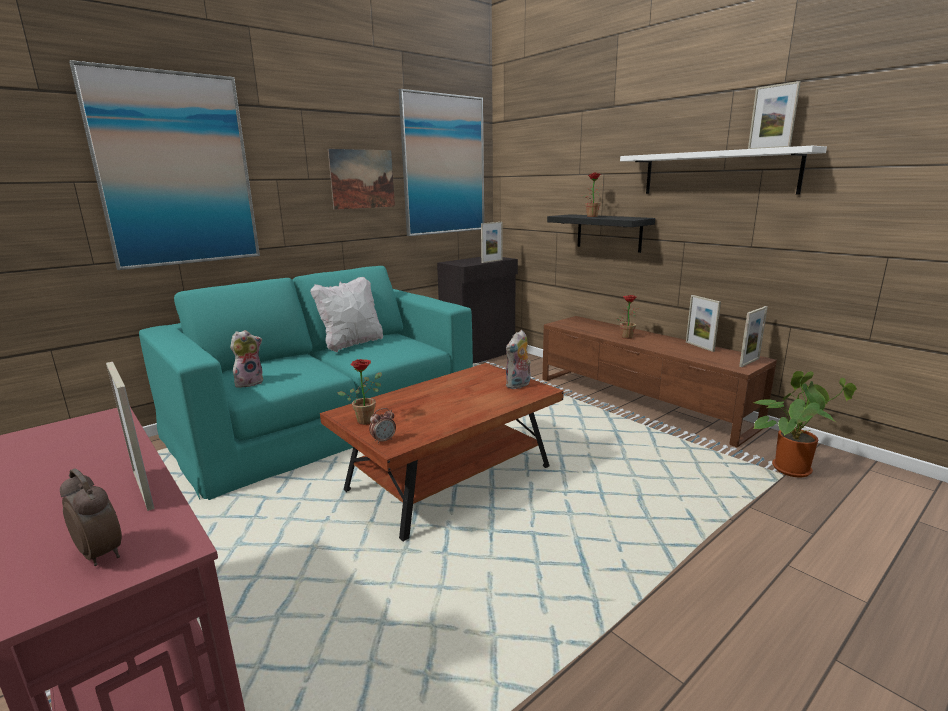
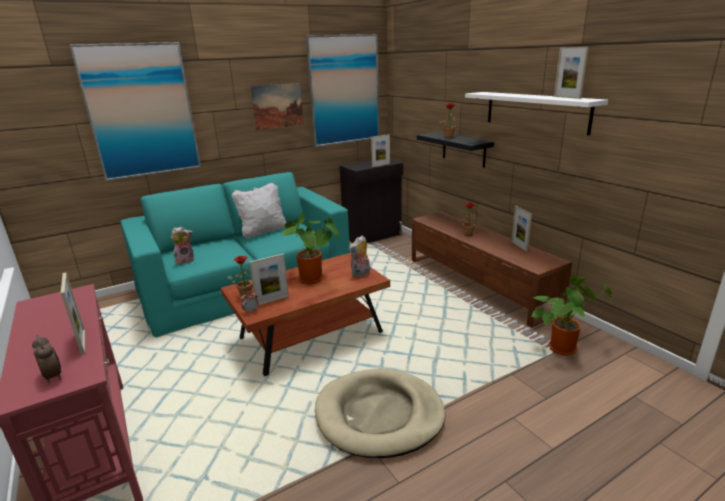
camera: 10 degrees right, 5 degrees up
(456, 395) = (313, 279): none -> potted plant
(601, 582) = (379, 415): none -> beige dog bed
(749, 362) = (547, 263): picture frame -> picture frame (272, 301)

